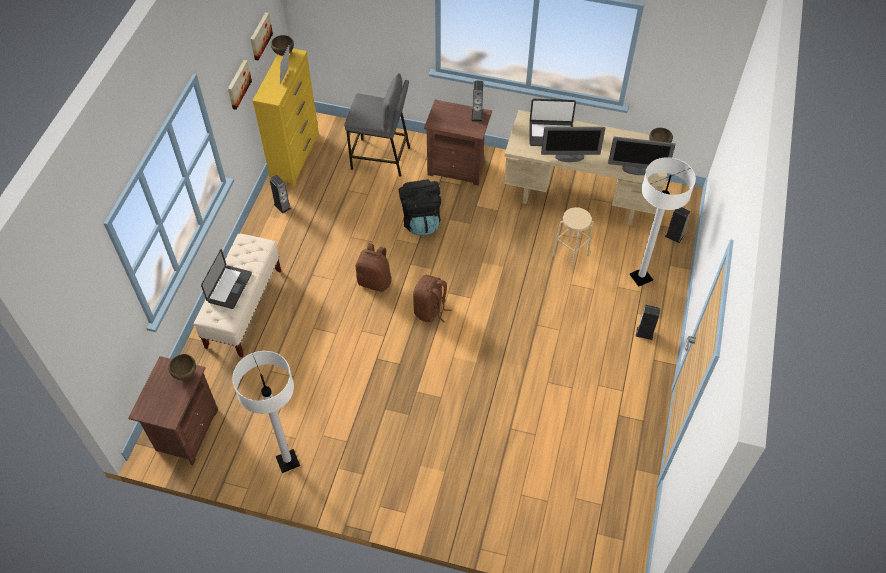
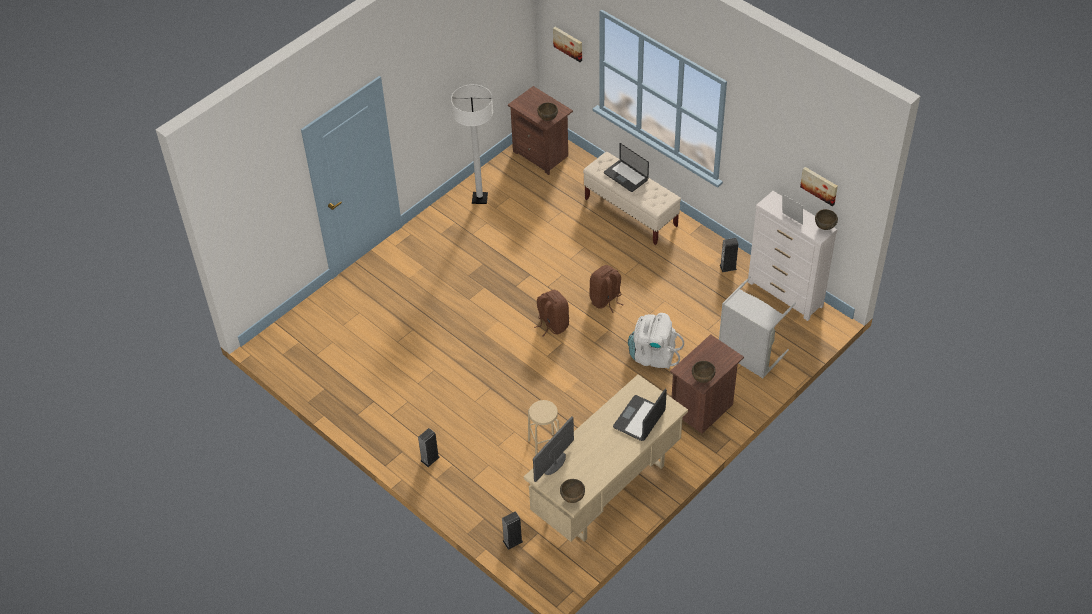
camera: 120 degrees right, 5 degrees down
(238, 84) = (770, 162): picture -> picture (568, 43)
(295, 157) = (785, 294): yellow dresser -> white dresser
(381, 158) = (748, 355): grey stool -> grey laundry basket
(421, 220) = (653, 355): black backpack -> white backpack
(477, 115) = (702, 379): speaker -> brown bowl
(570, 157) = (602, 420): monitor -> none
(641, 277) = (486, 488): white floor lamp -> none

